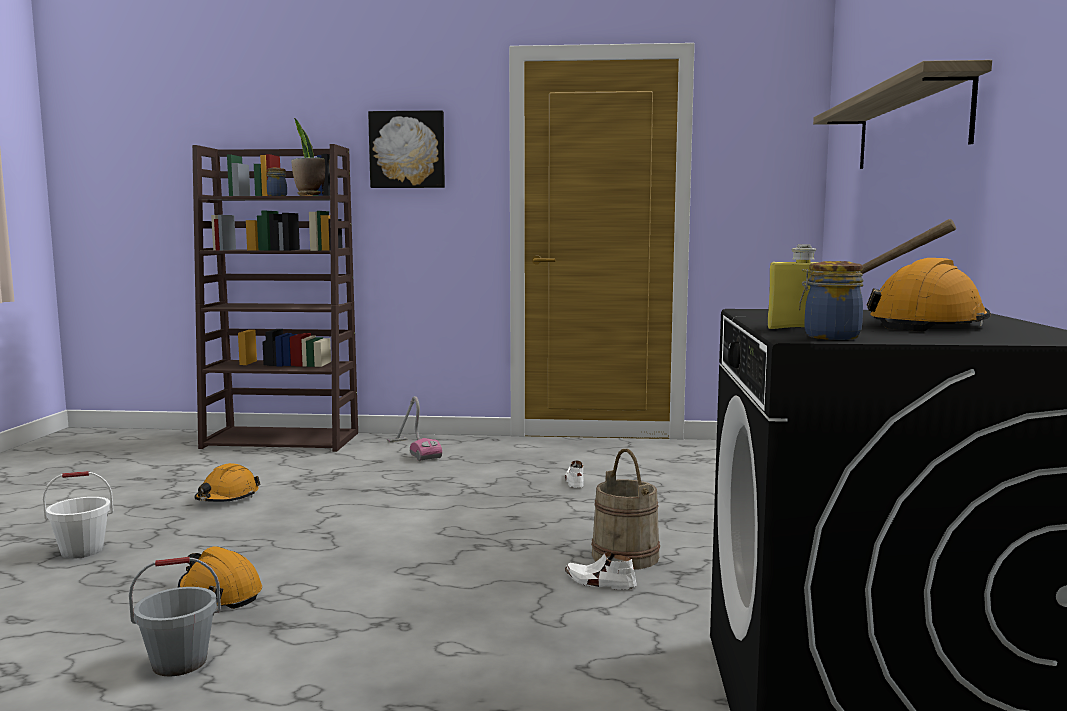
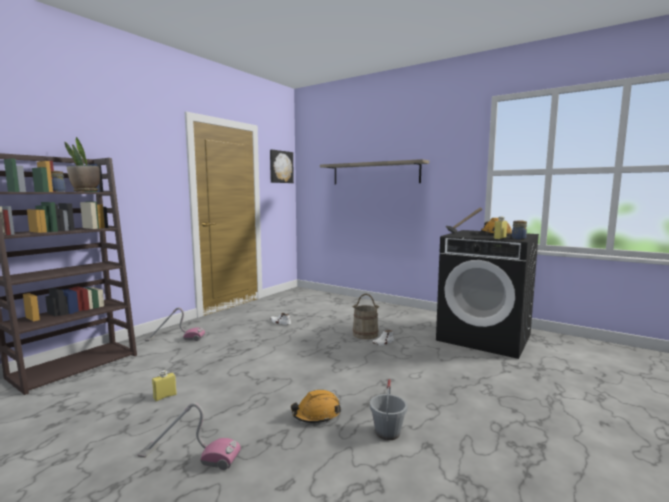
camera: 60 degrees left, 0 degrees up
(82, 551) = (189, 456): white bucket -> vacuum cleaner
(227, 498) = (165, 396): orange hard hat -> yellow bottle
(407, 150) = (133, 163): picture -> picture (280, 167)

